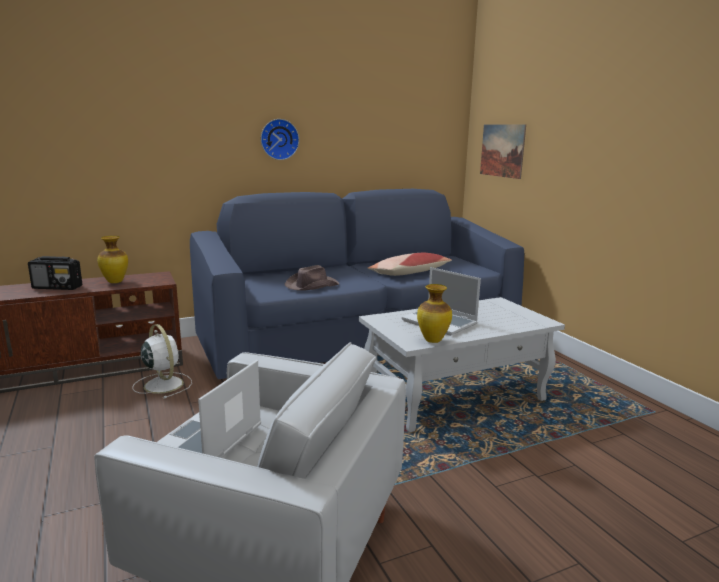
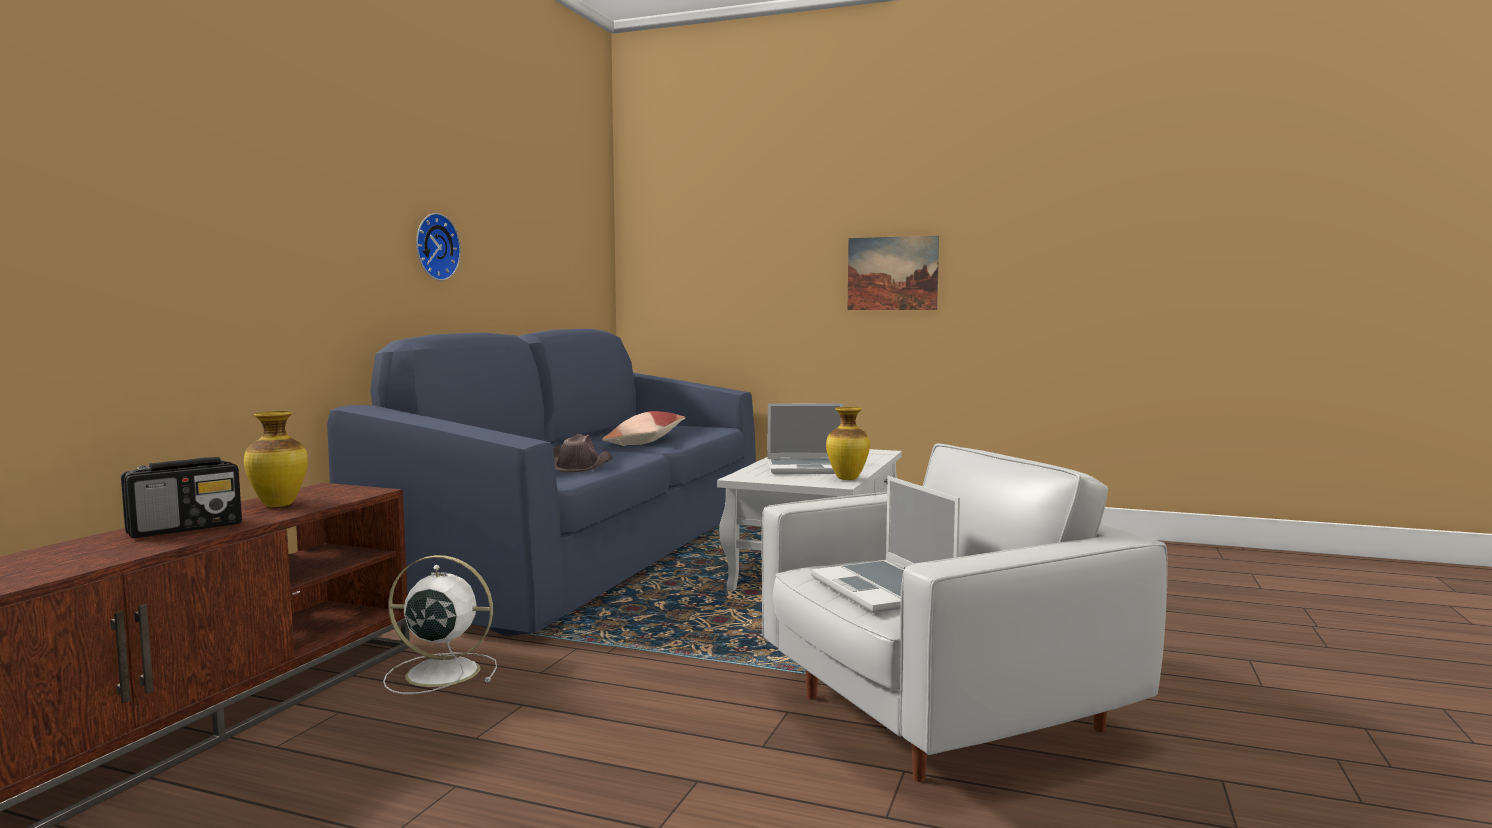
camera: 45 degrees left, 10 degrees down
(502, 150) = (687, 273): picture -> picture (892, 273)

